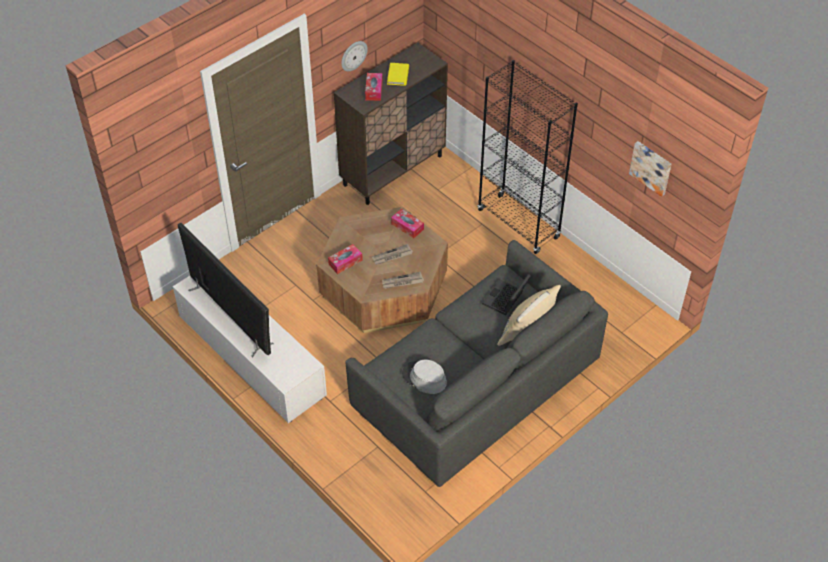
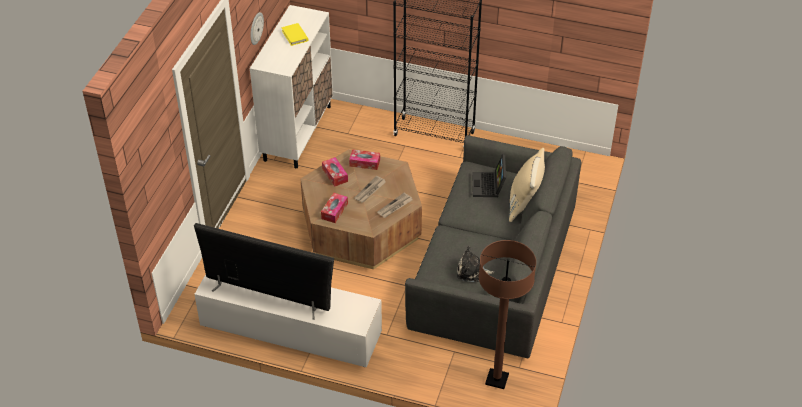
camera: 30 degrees left, 5 degrees down
(374, 90) = (283, 54): tissue box -> tissue box (335, 175)
(393, 170) = (297, 132): brown cabinet -> white cabinet
(396, 492) = (497, 379): none -> brown floor lamp
(424, 378) = (472, 271): grey hat -> plush toy
(651, 167) = (566, 25): picture -> none

